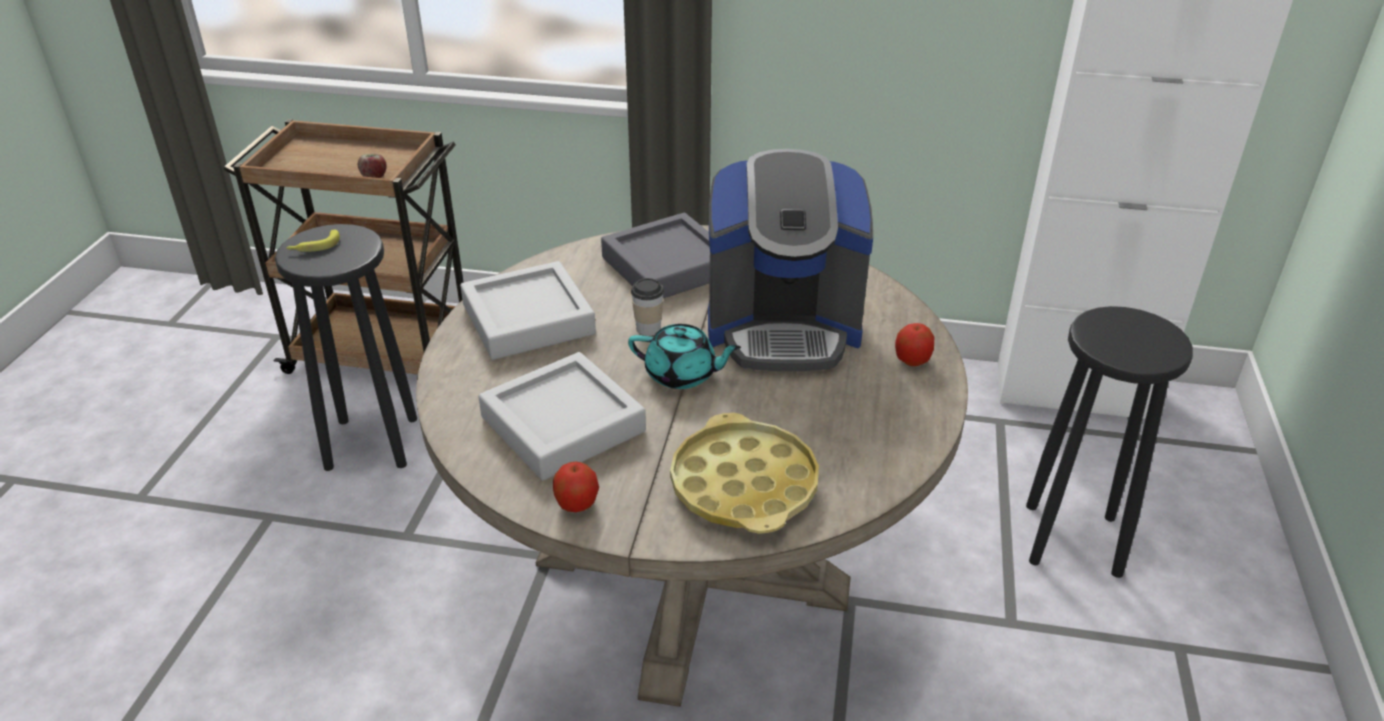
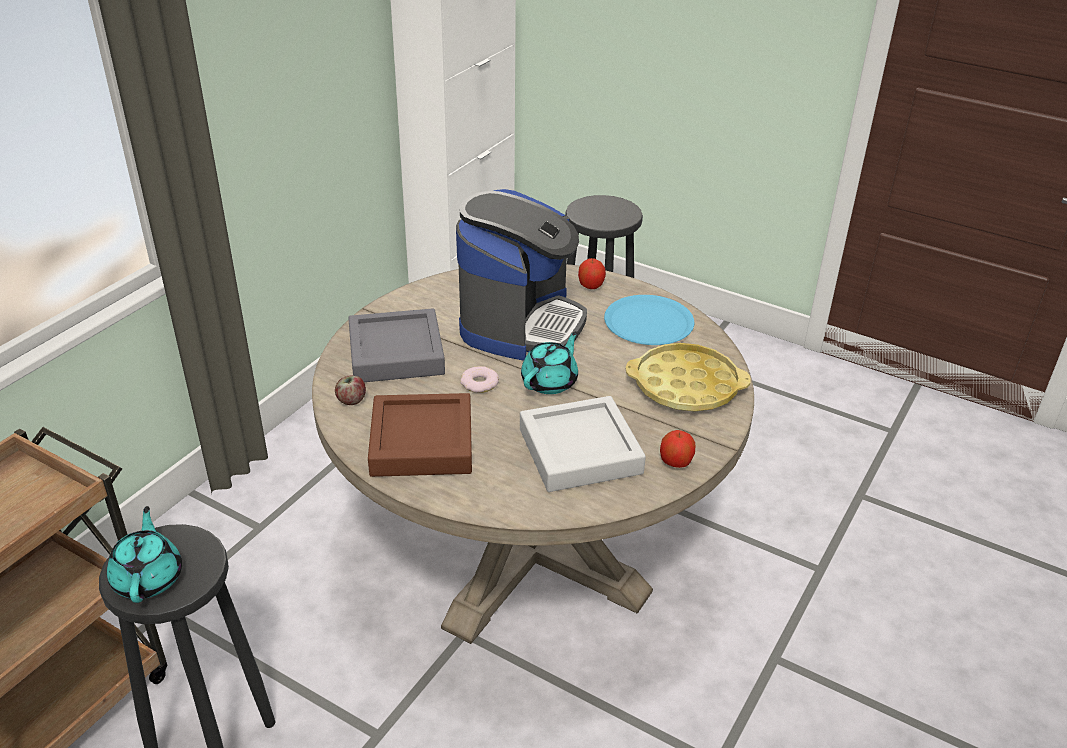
camera: 70 degrees left, 0 degrees up
(314, 246) = (148, 578): banana -> turquoise teapot
(374, 177) = (47, 504): apple -> apple (351, 400)
(528, 319) = (422, 443): grey tray -> brown tray
(648, 328) = (479, 383): cup -> donut
(868, 425) = (649, 322): none -> blue plate

